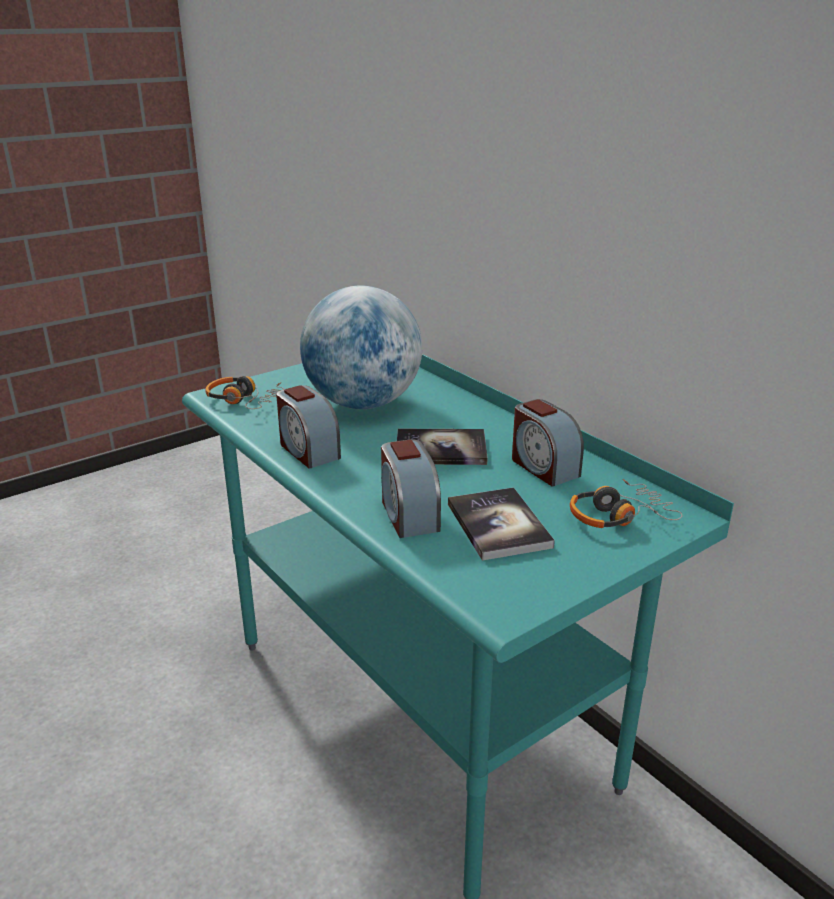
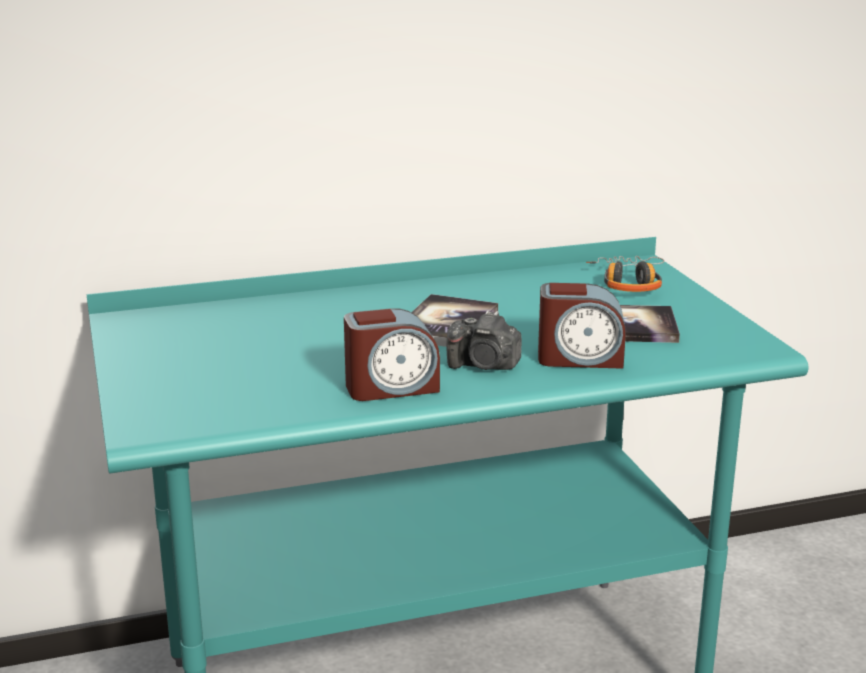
camera: 70 degrees left, 5 degrees down
(244, 400) = (190, 411): headphones -> none
(363, 404) = (285, 344): globe -> none
(368, 477) = (484, 365): none -> camera
(543, 467) = (521, 291): alarm clock -> none

